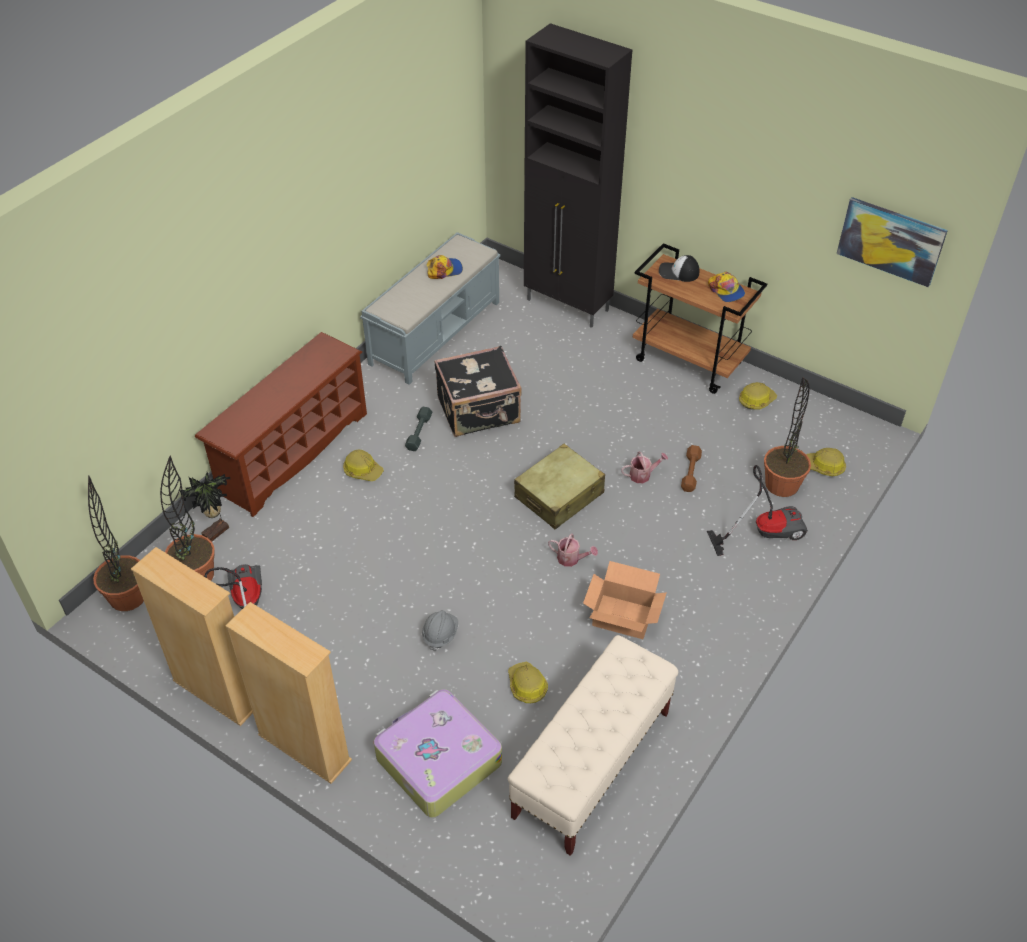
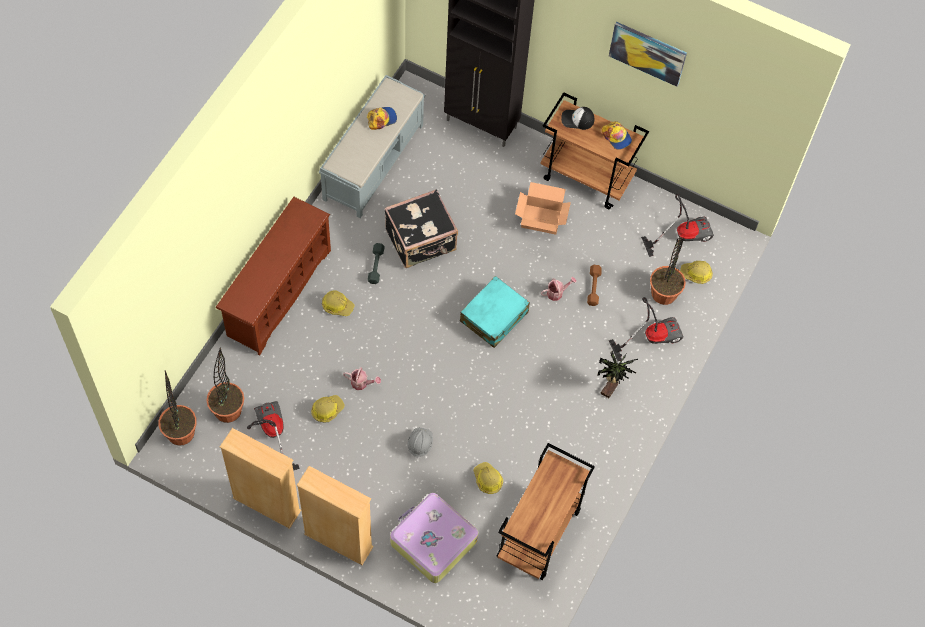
camera: 10 degrees left, 15 degrees up
(217, 532) = (235, 371): potted plant -> potted plant (610, 389)
(559, 495) = (494, 317): beige suitcase -> turquoise suitcase
(571, 559) = (509, 373): watering can -> watering can (362, 383)
(591, 765) = (539, 535): beige bench -> brown cart
(623, 617) = (551, 419): cardboard box -> cardboard box (541, 220)
(756, 400) = (642, 213): hard hat -> hard hat (327, 410)
(806, 425) = (682, 235): none -> vacuum cleaner
(891, 241) = (743, 120): picture -> picture (647, 53)

